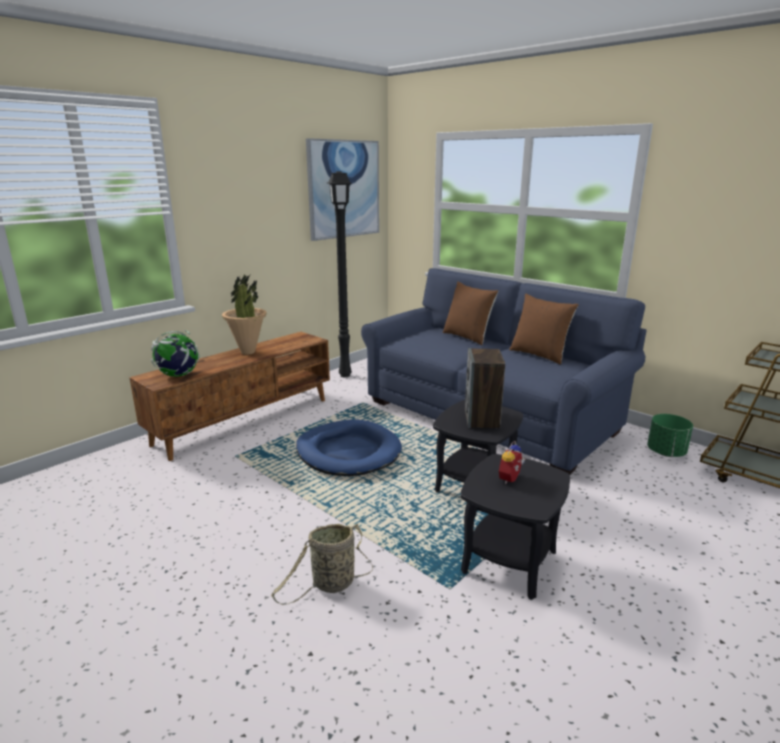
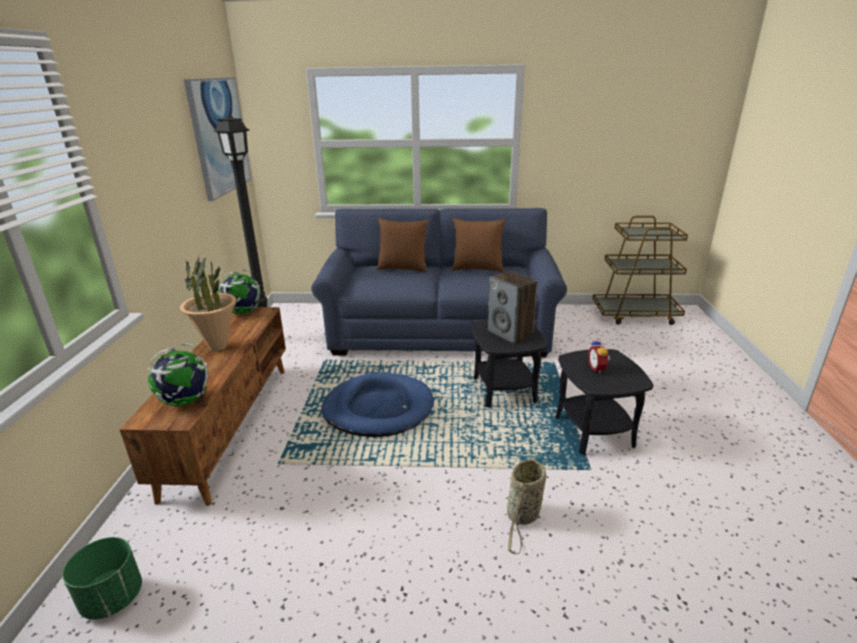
camera: 40 degrees left, 5 degrees up
(299, 336) = (243, 312): none -> globe
(666, 452) = (572, 316): green planter -> green planter (113, 598)

